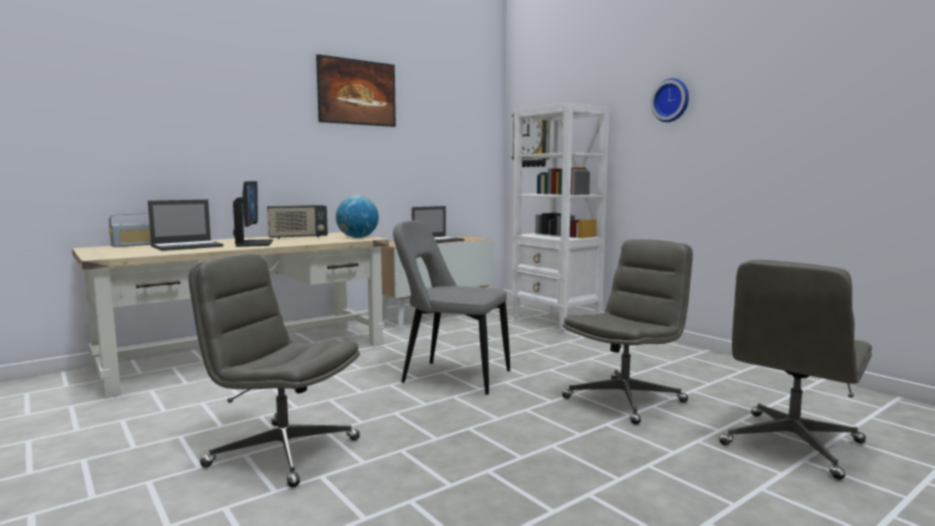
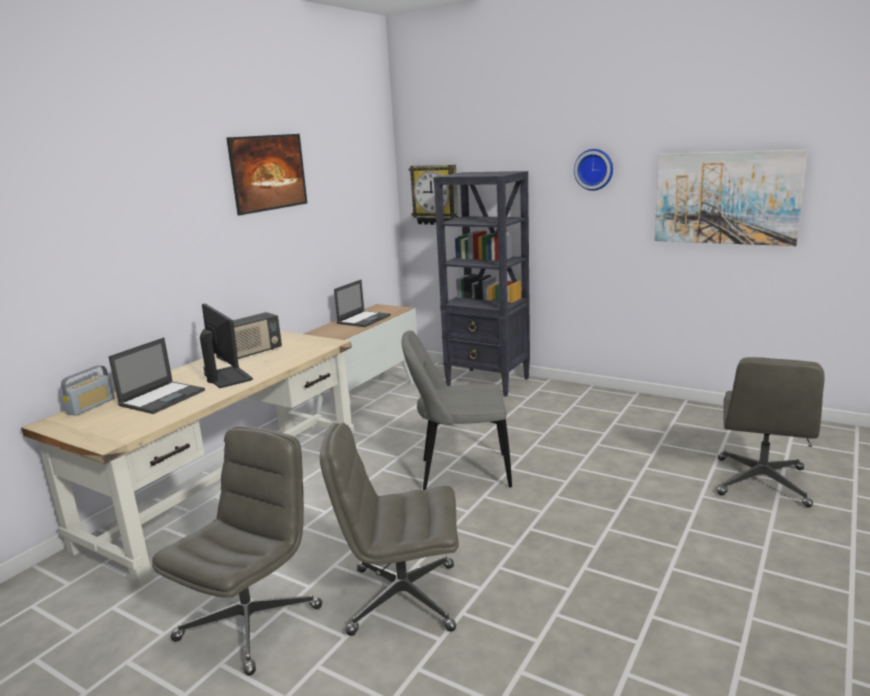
camera: 20 degrees left, 10 degrees up
(357, 237) = (315, 343): globe -> none
(556, 322) = (488, 382): white bookcase -> black bookcase
(625, 399) = (620, 465): grey office chair -> grey office chair (250, 622)
(810, 119) = (726, 198): none -> picture

